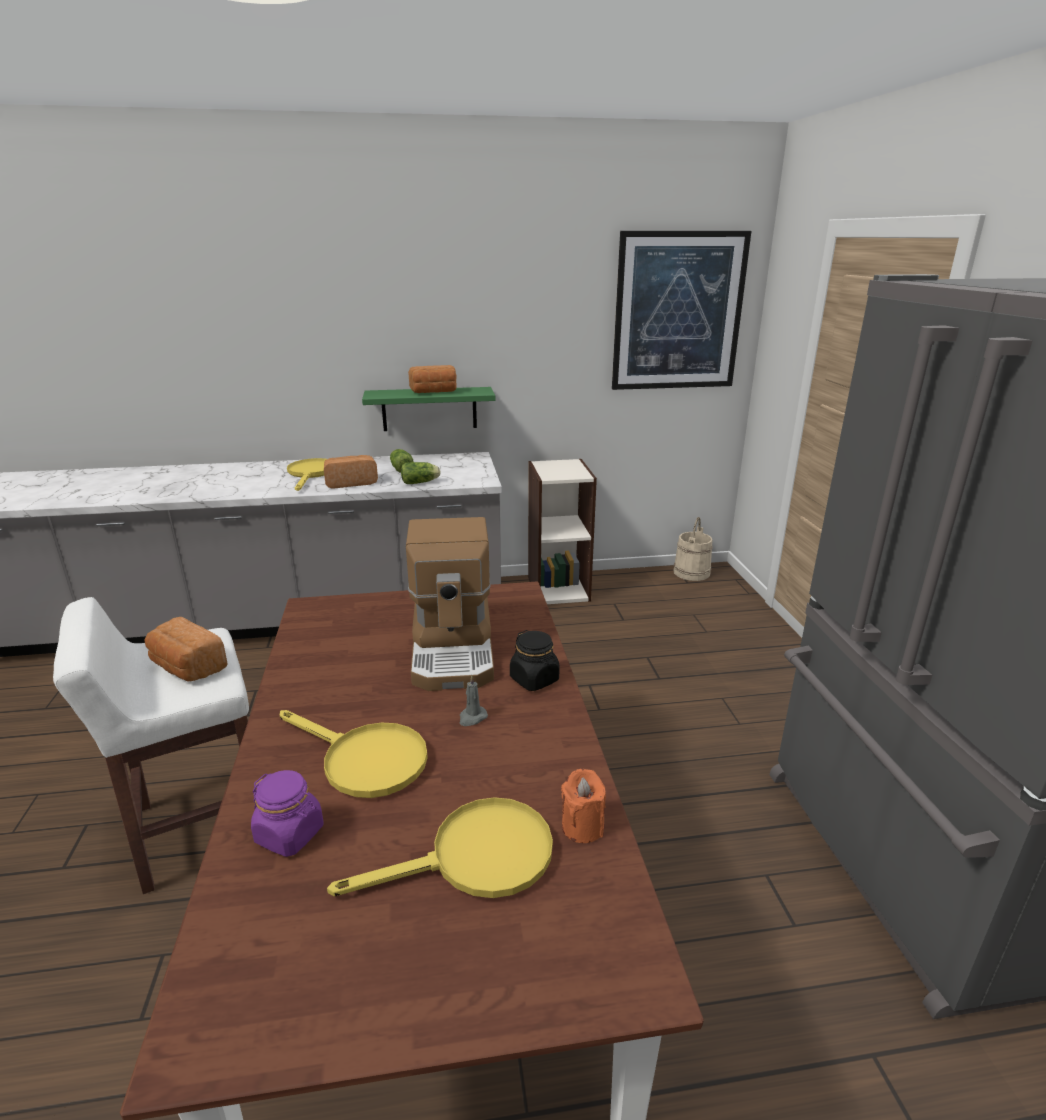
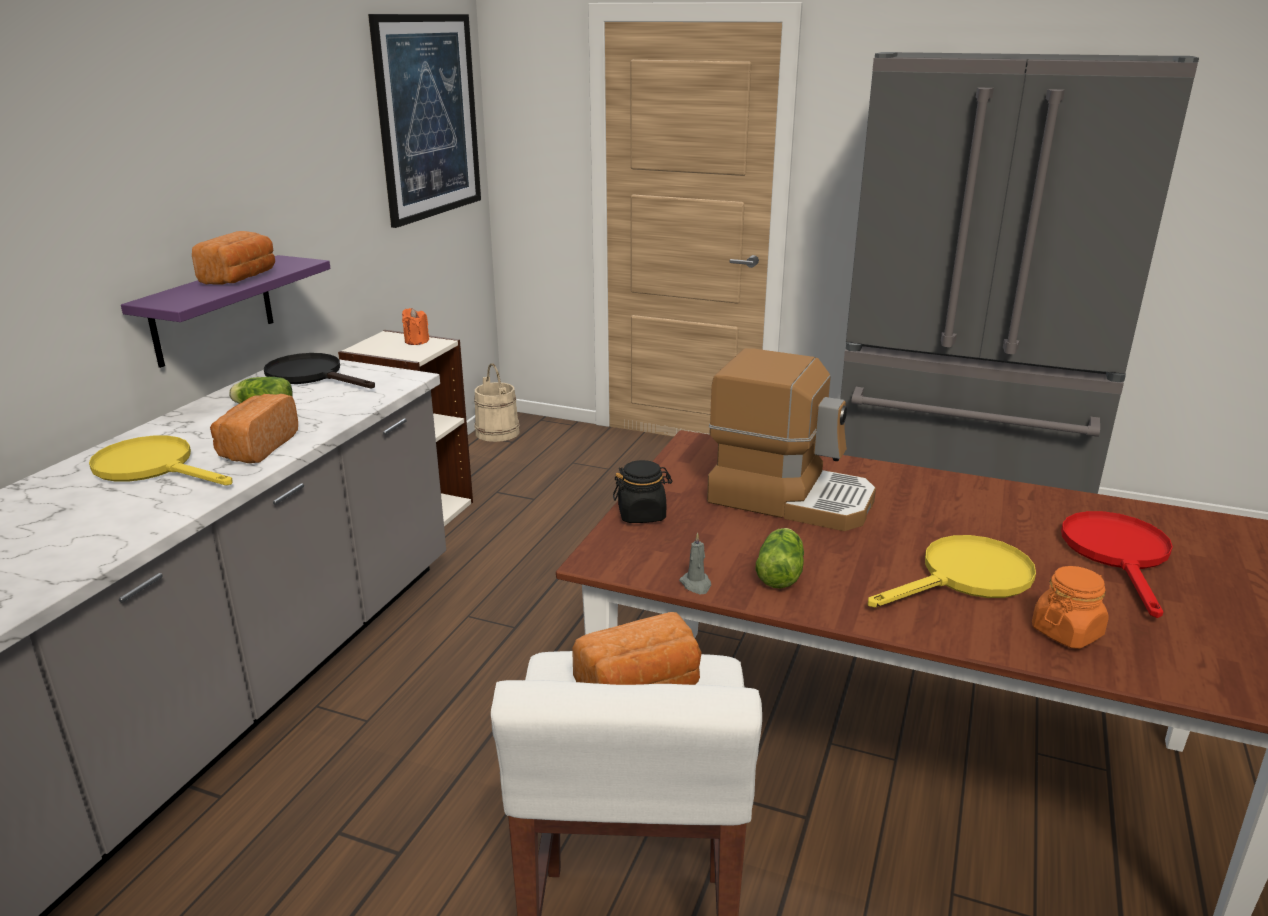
camera: 60 degrees left, 0 degrees up
(290, 834) = (1066, 632): purple jar -> orange jar
(421, 482) = (345, 408): lettuce -> lettuce (780, 572)
(429, 409) = (212, 310): green shelf -> purple shelf
(458, 463) = (312, 376): none -> black frying pan
(472, 718) = (923, 515): grey candle -> grey candle (696, 585)
(475, 858) = (1118, 555): yellow frying pan -> red frying pan
(534, 679) = (876, 476): black jar -> black jar (642, 514)
(582, 826) = (1091, 508): orange candle -> orange candle (416, 341)

